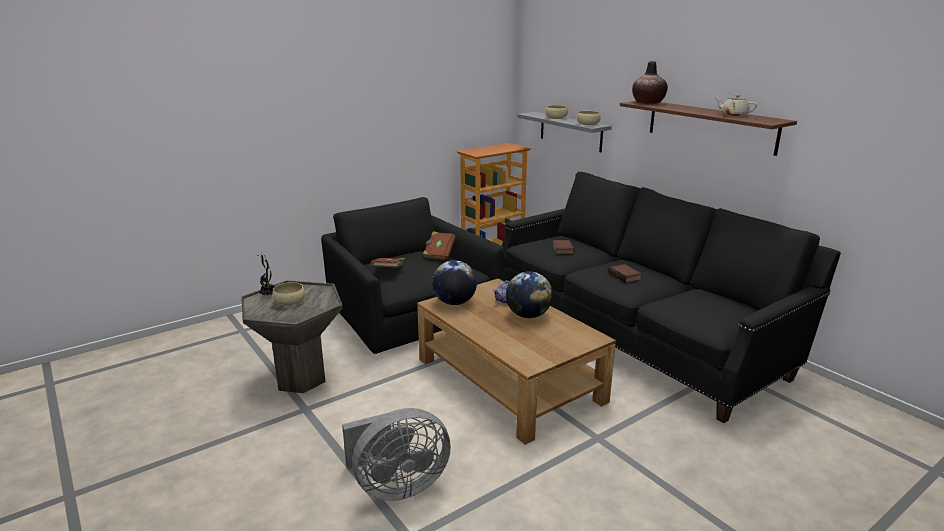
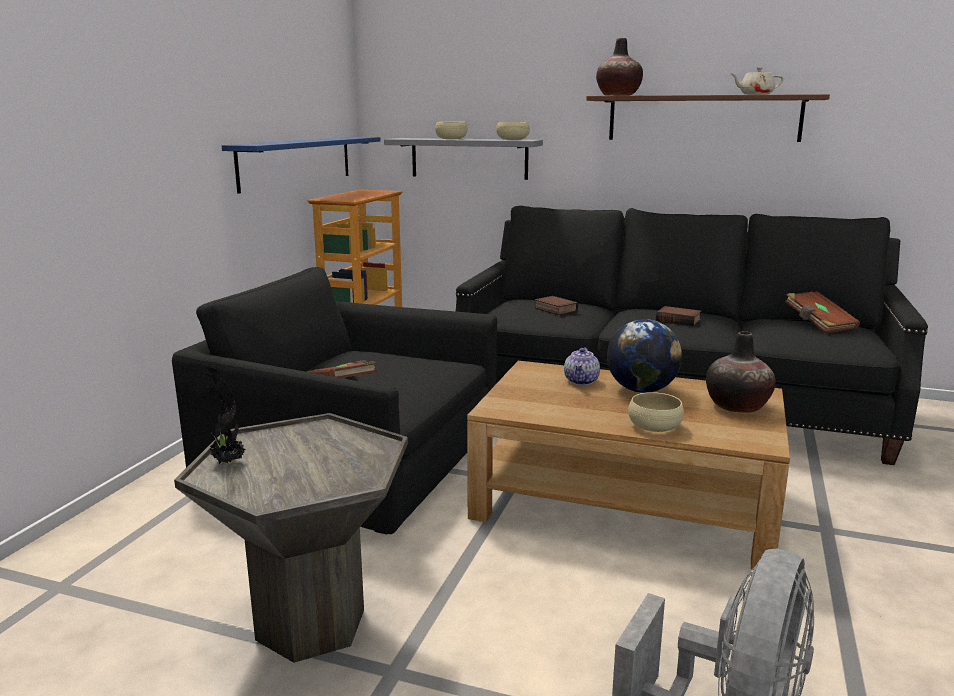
camera: 35 degrees left, 5 degrees down
(289, 302) = (294, 461): beige bowl -> beige bowl (654, 426)
(439, 253) = (379, 350): brown book -> brown book (818, 324)
(452, 127) = (297, 162): none -> blue shelf
(454, 302) = (521, 401): globe -> none
(562, 341) = (737, 406): none -> vase

